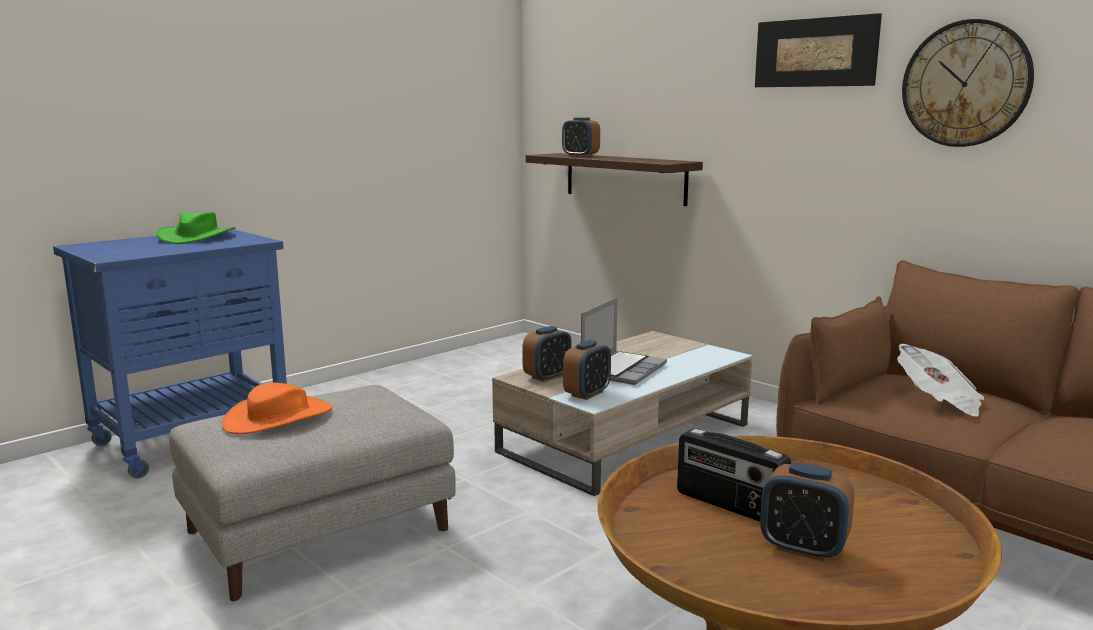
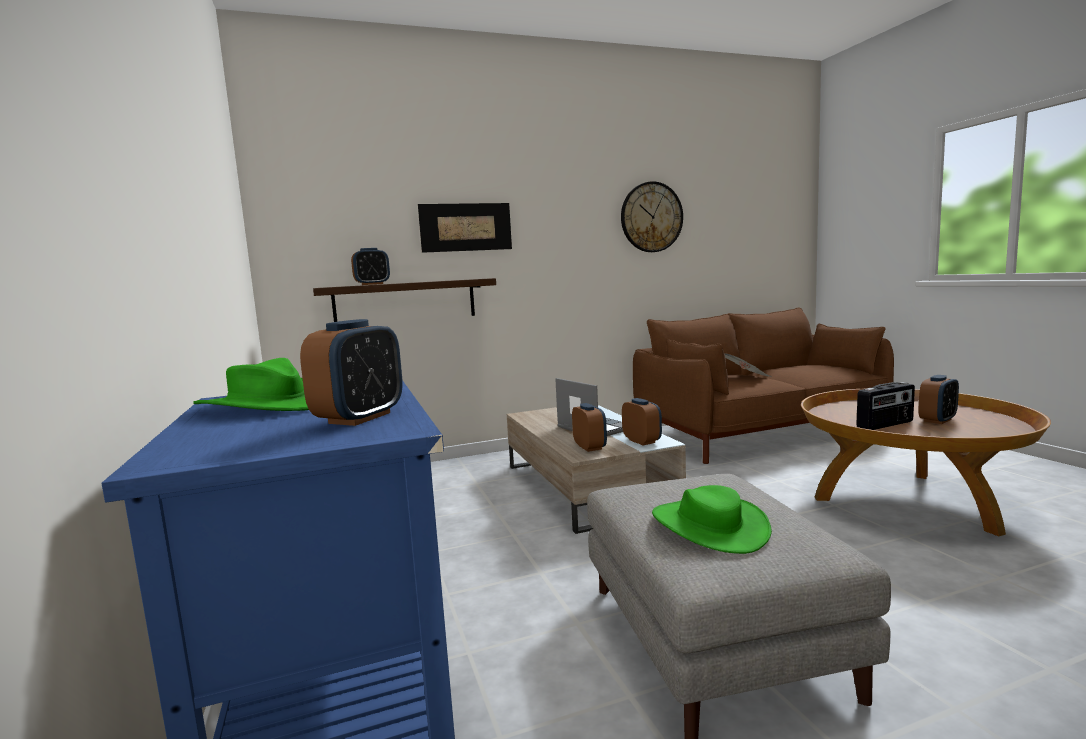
camera: 65 degrees left, 5 degrees down
(144, 251) = (360, 418): none -> alarm clock
(279, 418) = (709, 526): orange hat -> green hat
(815, 52) = (563, 197): picture -> picture (466, 227)

